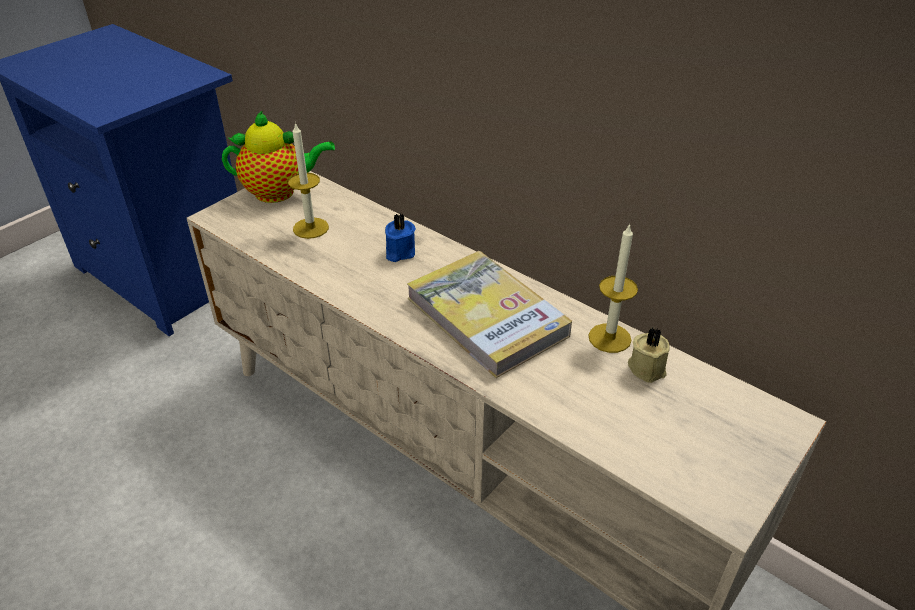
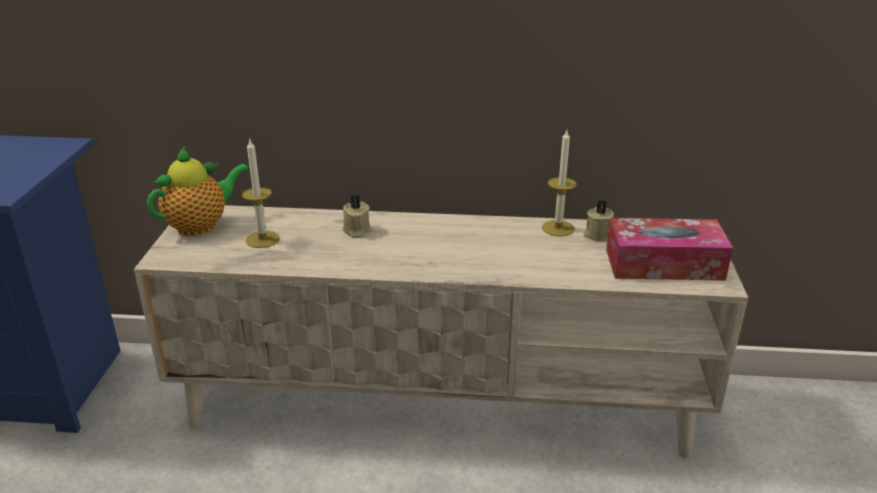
camera: 35 degrees left, 10 degrees down
(399, 252) = (356, 231): blue candle -> beige candle
(486, 317) = (468, 245): book -> none
(684, 447) = (664, 264): none -> tissue box

